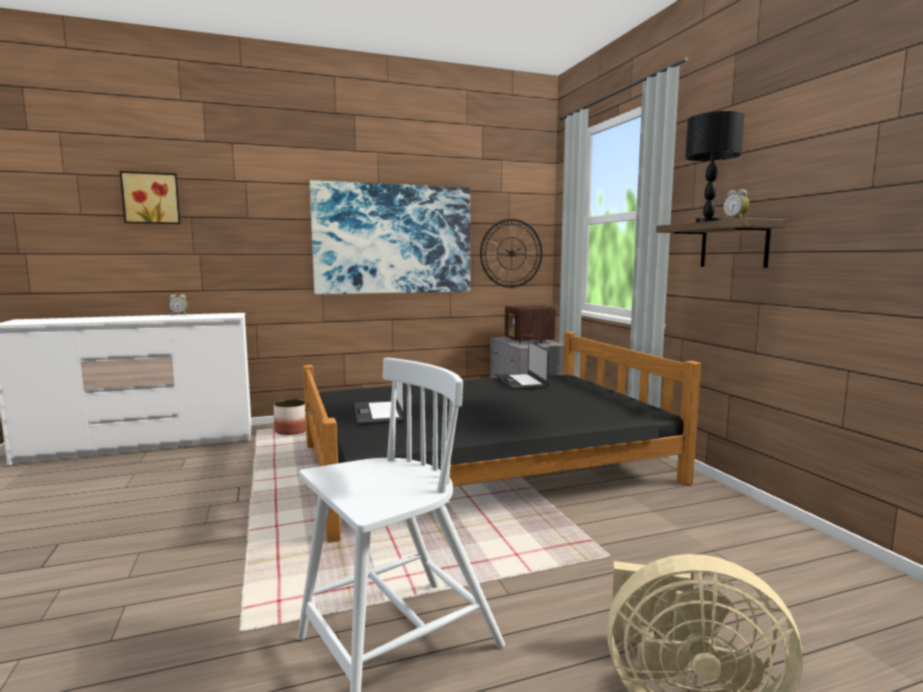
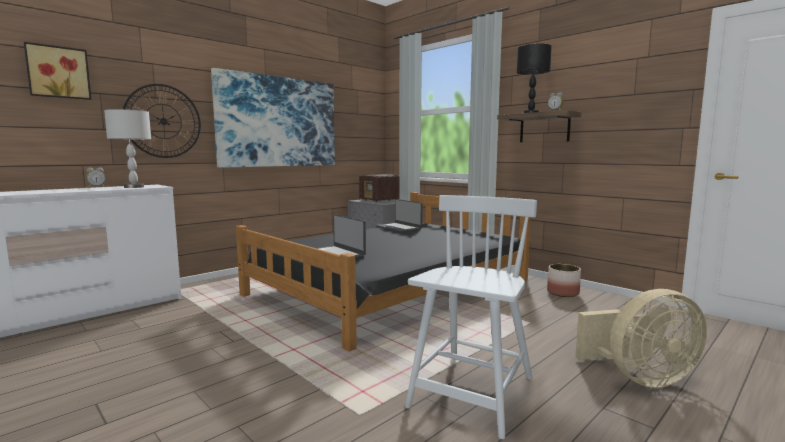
camera: 25 degrees left, 0 degrees up
(208, 316) = (134, 187): none -> grey table lamp
(292, 430) = (210, 287): planter -> planter (563, 293)
(511, 253) = (360, 136): wall clock -> wall clock (163, 121)

